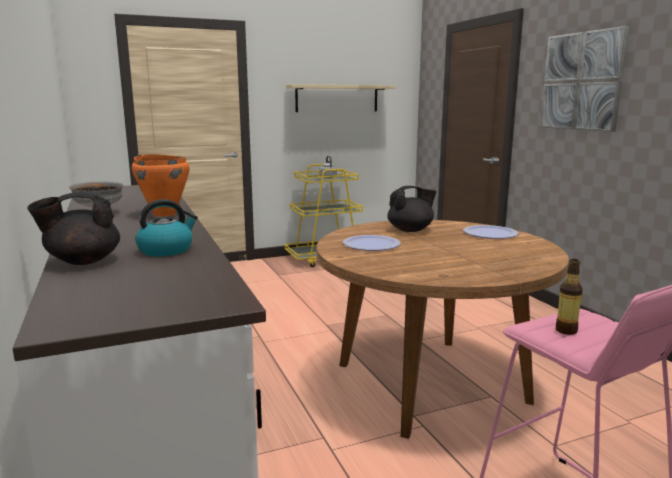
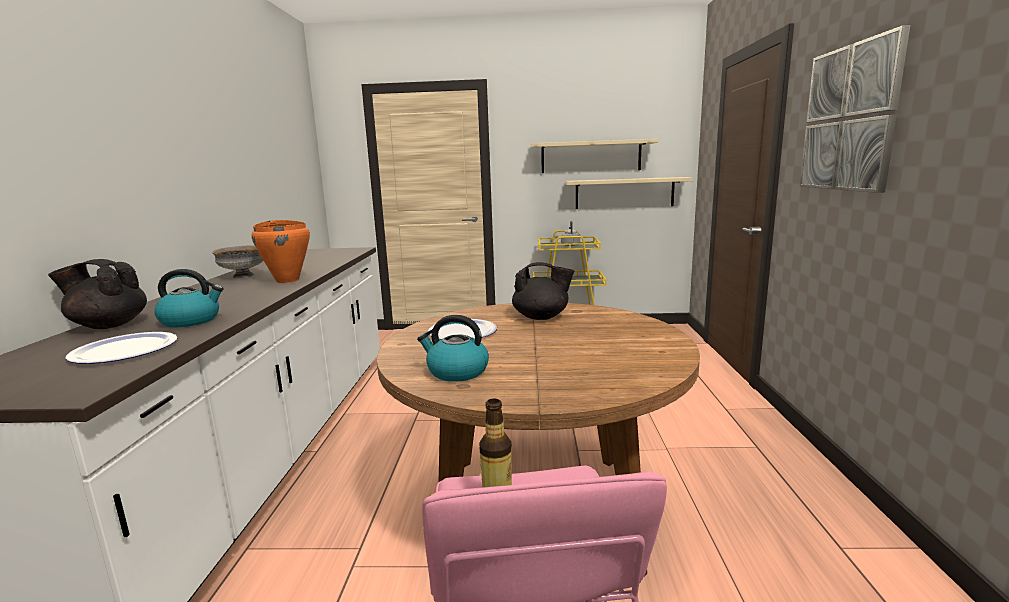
camera: 25 degrees right, 0 degrees up
(364, 131) = (624, 193): none -> beige shelf
(422, 268) = (456, 372): none -> kettle
(490, 233) = (632, 332): plate -> plate (125, 350)

